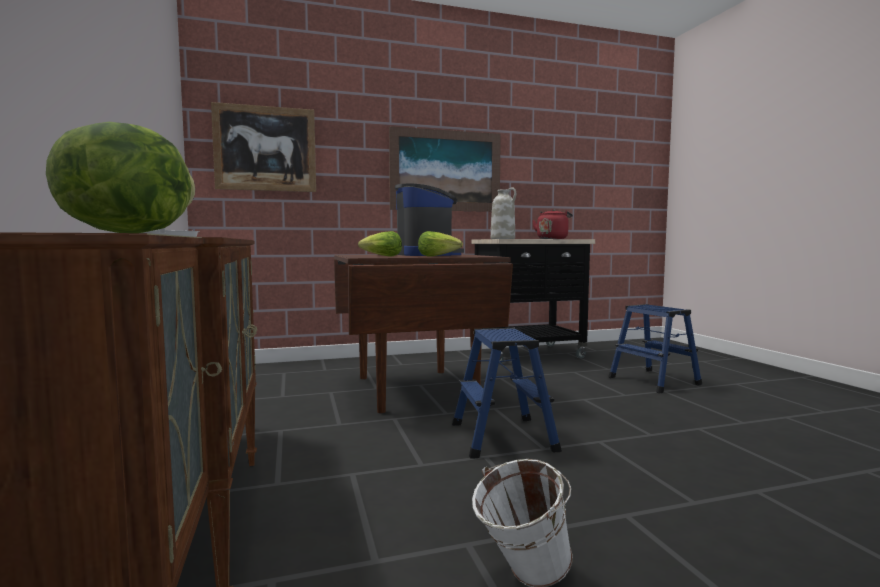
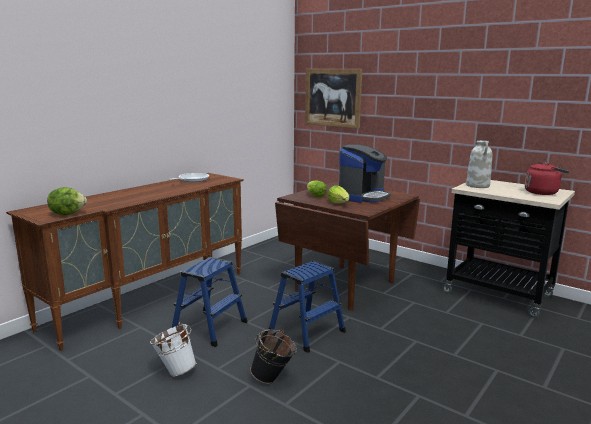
camera: 55 degrees right, 10 degrees up
(446, 171) = (458, 114): picture -> none
(618, 491) = (274, 379): none -> black bucket
(654, 381) = (522, 361): blue step ladder -> blue step ladder (209, 327)

